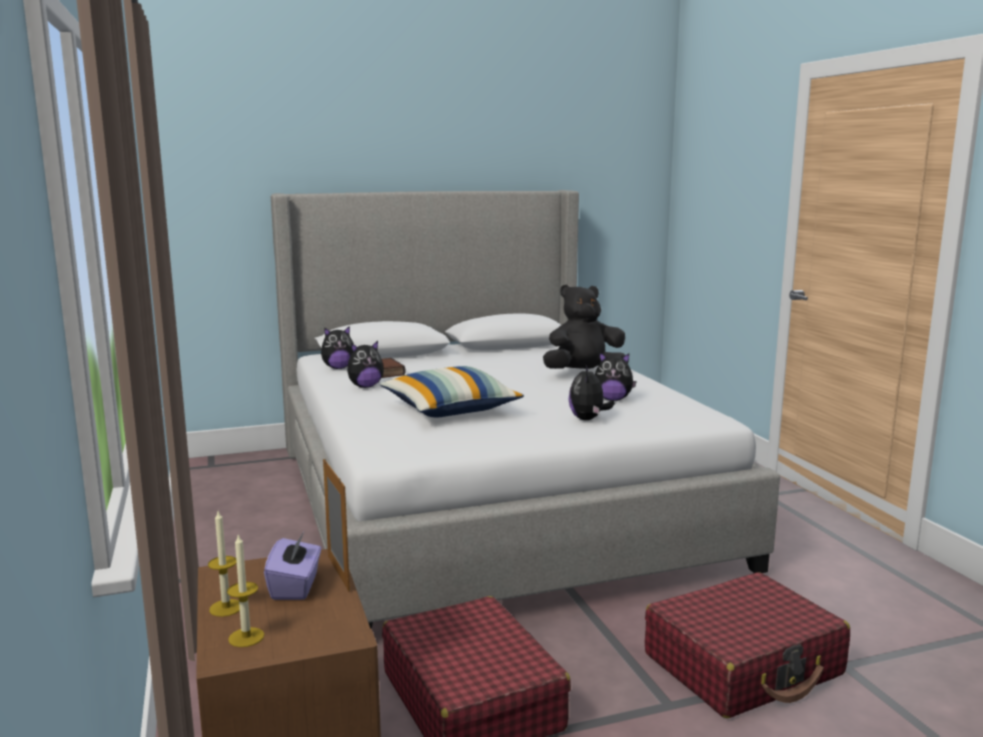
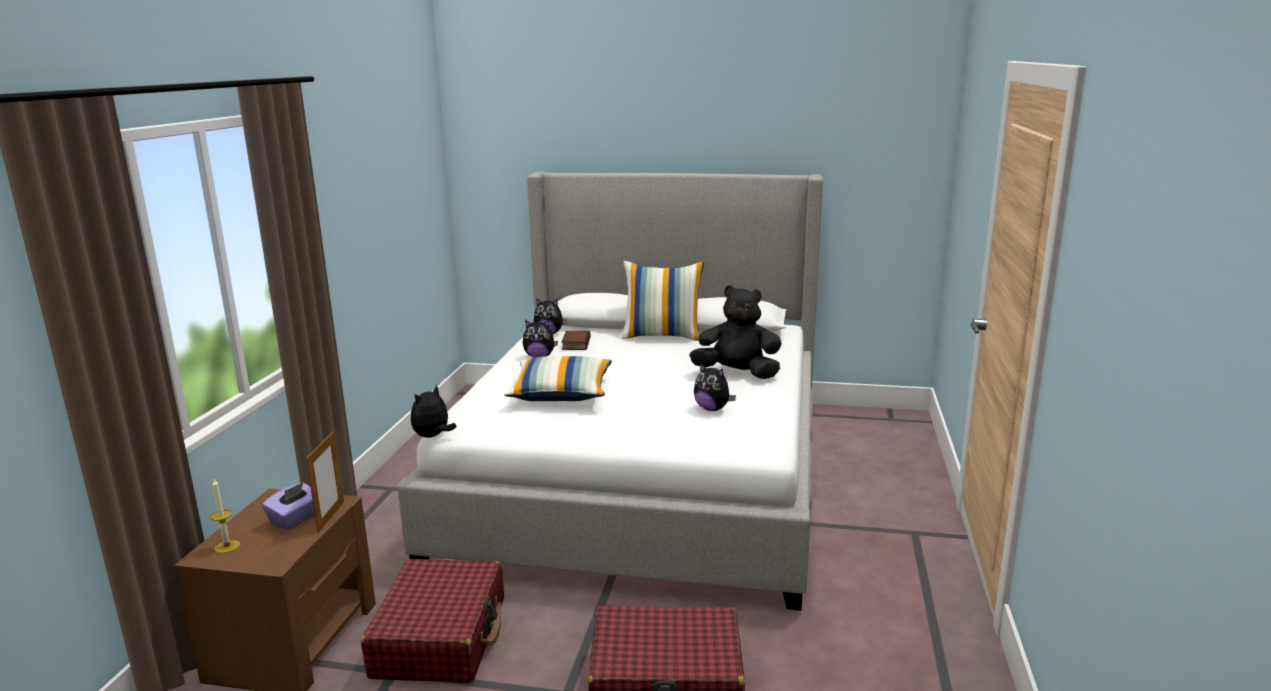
camera: 30 degrees right, 5 degrees up
(226, 608) = (244, 523): candle -> none
(461, 357) = (662, 336): none -> pillow
(588, 419) = (654, 426): plush toy -> plush toy (433, 436)

